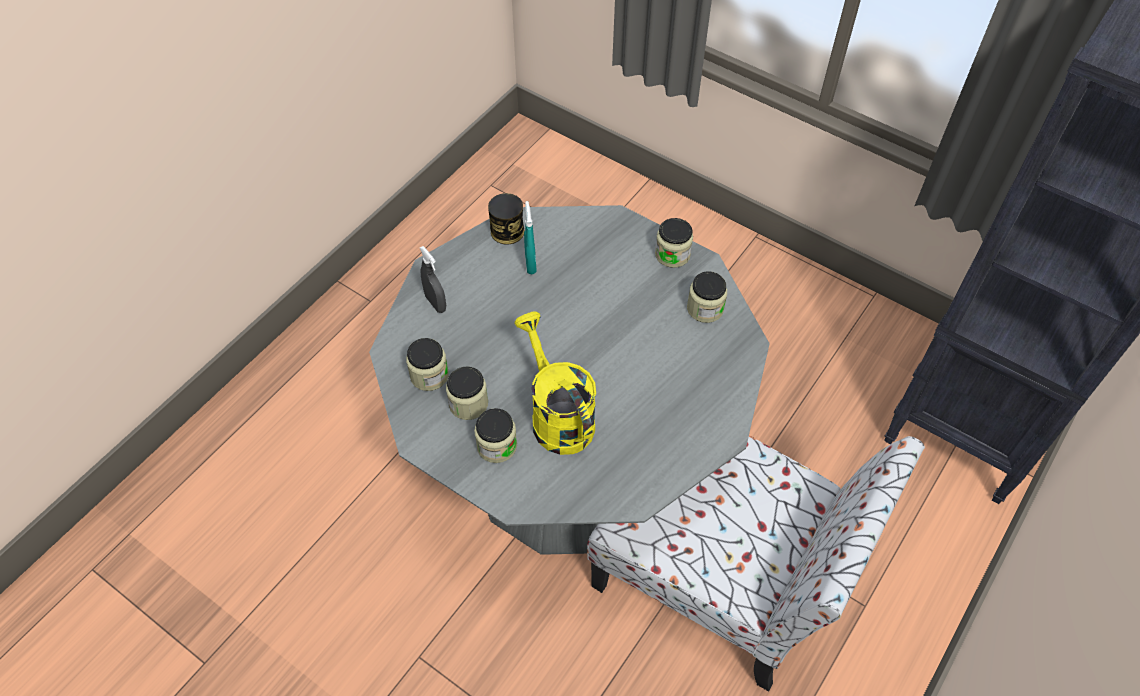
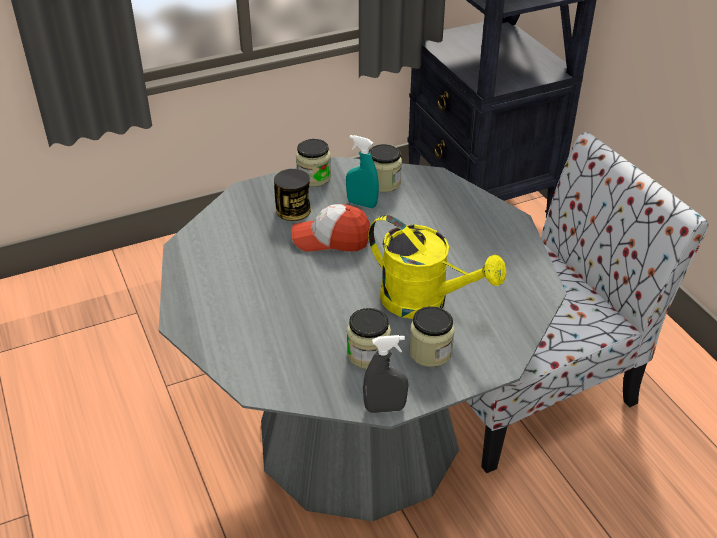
camera: 60 degrees left, 15 degrees down
(429, 375) = (312, 369): jar -> none
(435, 303) = (228, 334): grey spray bottle -> grey spray bottle (385, 408)
(507, 231) = (190, 256): can -> can (293, 210)
(530, 264) = (243, 256): turquoise spray bottle -> turquoise spray bottle (362, 204)
(557, 415) = (425, 302): yellow watering can -> yellow watering can turned 150 degrees counterclockwise
(594, 310) = (331, 239): none -> cap

